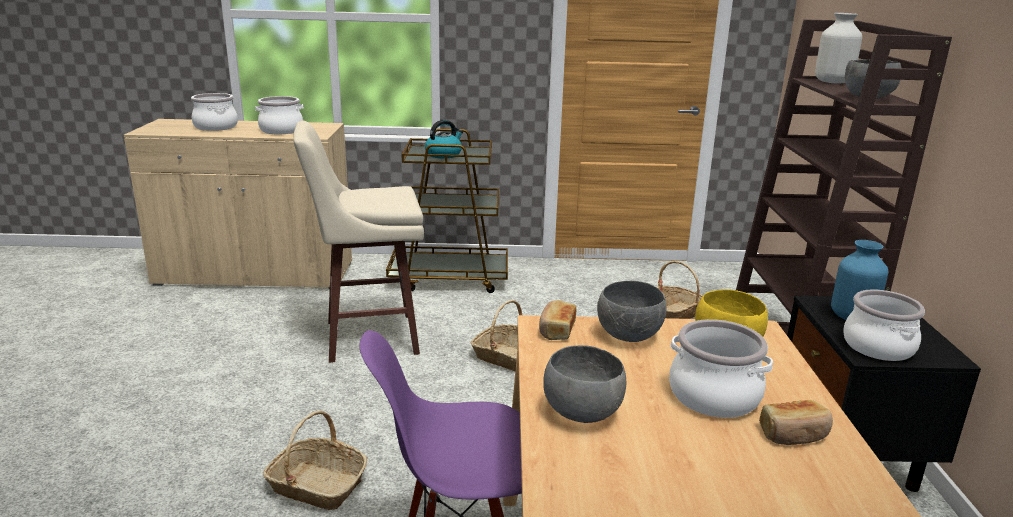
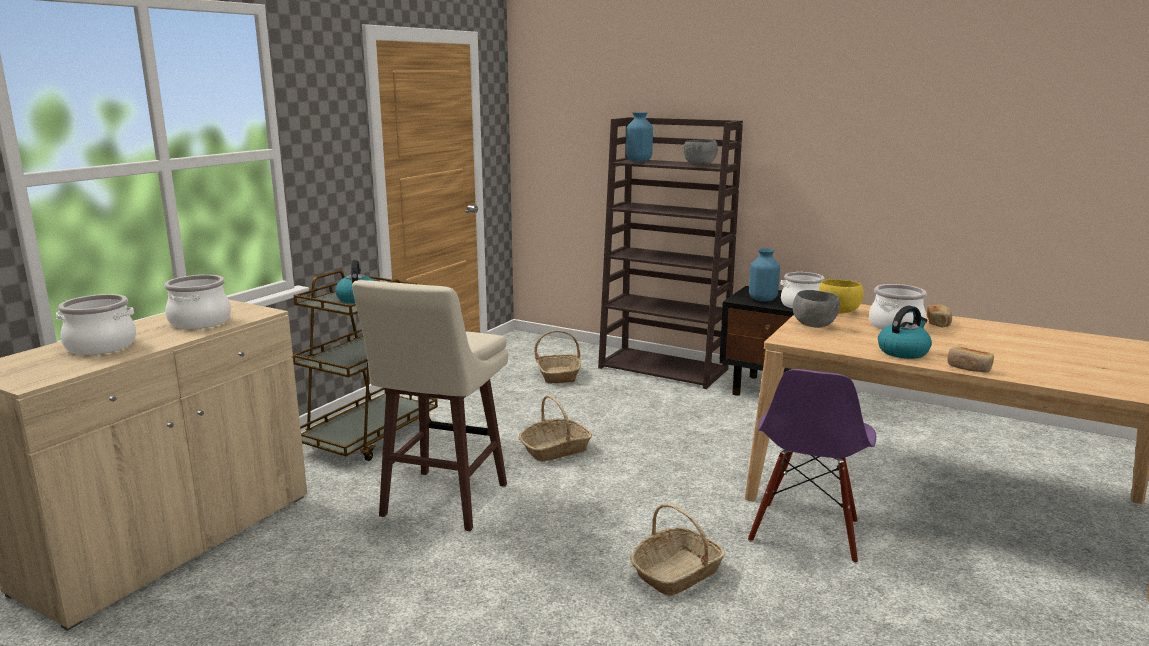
camera: 60 degrees left, 5 degrees down
(556, 330) = (795, 338): bread -> bread (969, 368)
(581, 412) = (903, 352): grey bowl -> kettle
(832, 82) = (638, 161): white vase -> blue vase

